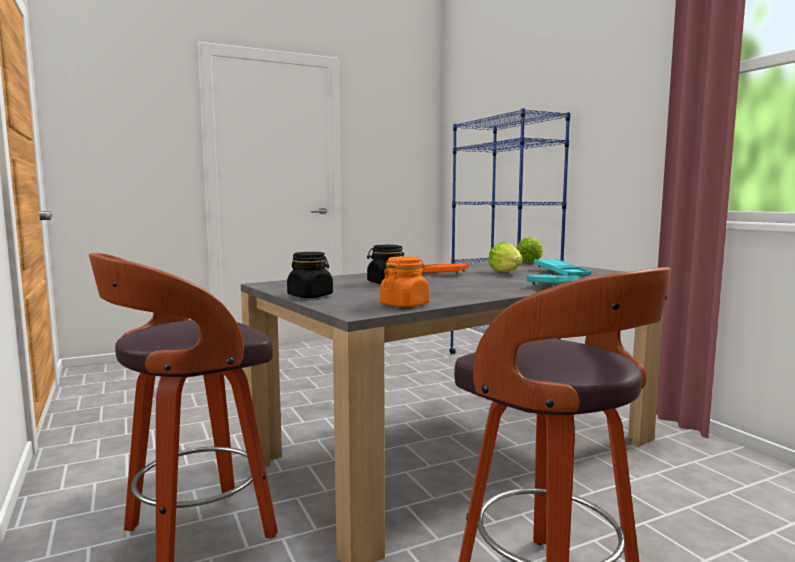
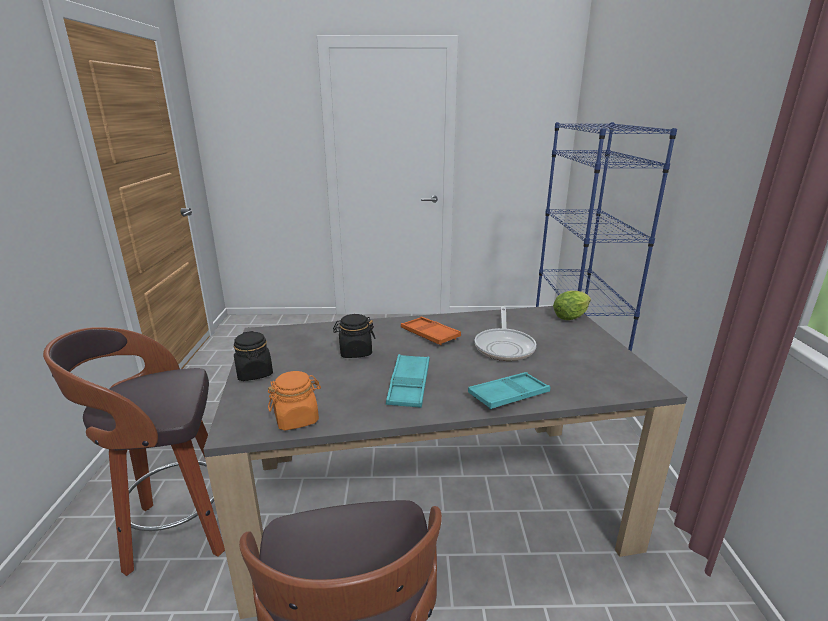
camera: 25 degrees right, 15 degrees up
(507, 273) = (504, 346): lettuce -> frying pan
(561, 272) = (565, 357): turquoise tray -> turquoise tray (409, 385)

